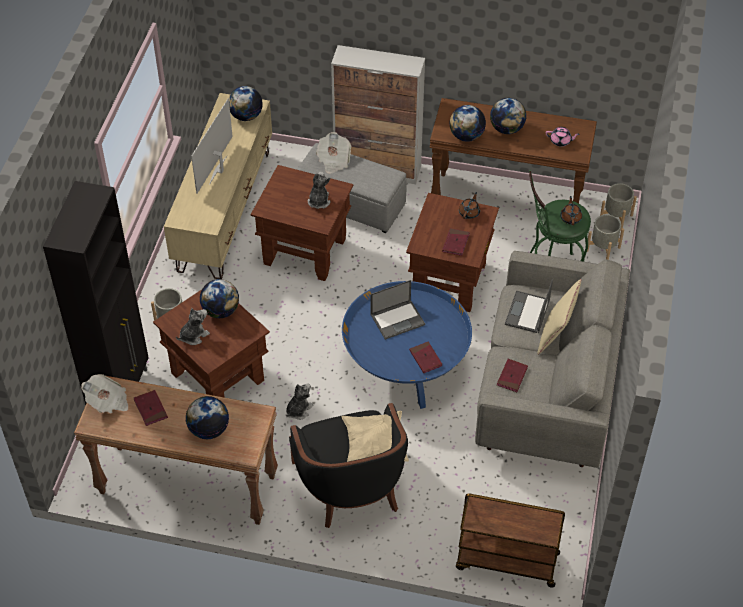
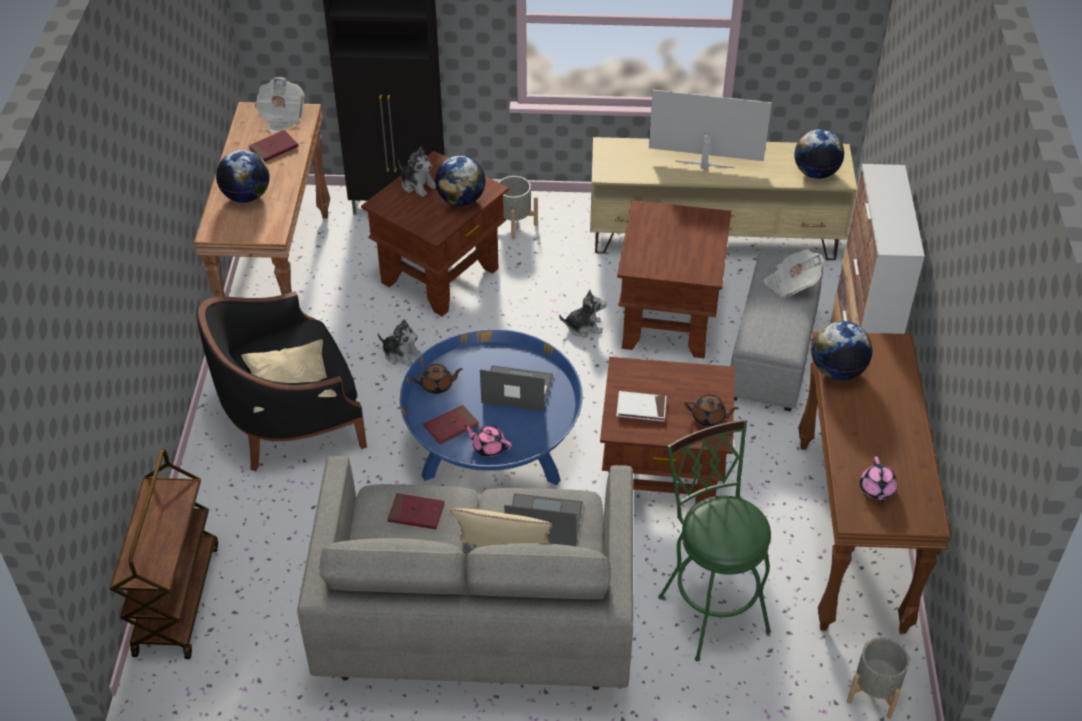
camera: 80 degrees right, 5 degrees down
(318, 201) = (676, 257): plush toy -> plush toy (584, 327)
(398, 319) = (516, 389): laptop -> laptop turned 135 degrees clockwise
(448, 340) = (488, 447): none -> pink teapot
(455, 243) = (641, 408): red book -> white book
(506, 129) = (875, 417): globe -> none
(570, 218) = (723, 532): brown teapot -> brown teapot (438, 385)
(602, 249) = (794, 677): grey planter -> none

